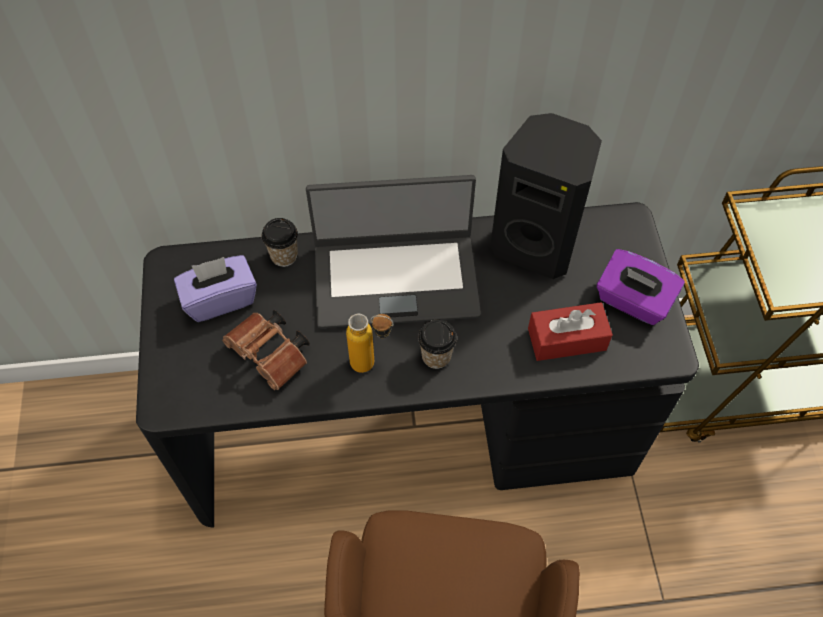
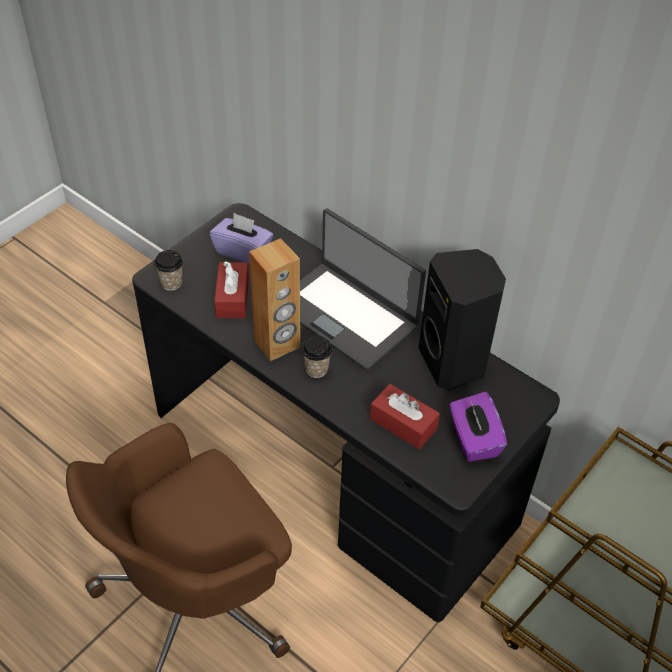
camera: 45 degrees right, 10 degrees down
(271, 356) = (232, 298): brown binoculars -> red tissue box
(284, 256) = (302, 256): cup -> cup (171, 283)
(372, 364) = (277, 344): bottle -> brown speaker

